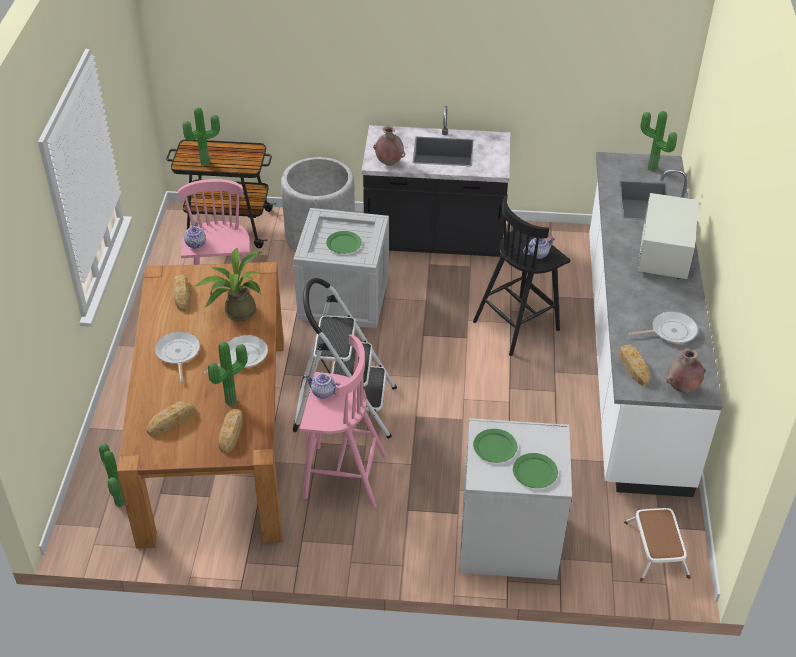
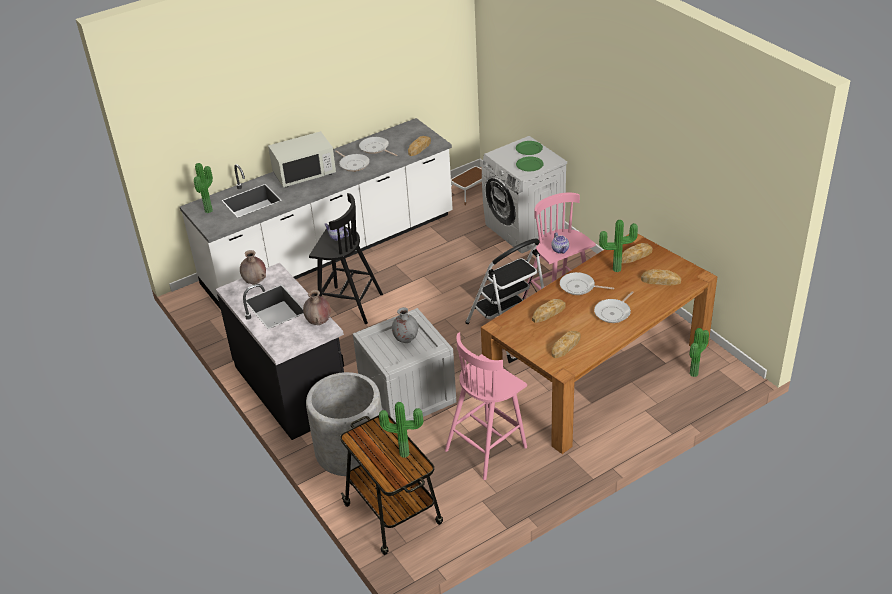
camera: 125 degrees left, 5 degrees down
(196, 244) = (506, 384): teapot -> none
(236, 312) = (548, 313): potted plant -> bread
(344, 243) = (406, 340): green plate -> grey vase
(648, 297) = (353, 164): none -> frying pan
(682, 388) = (417, 131): brown vase -> brown vase (255, 282)

